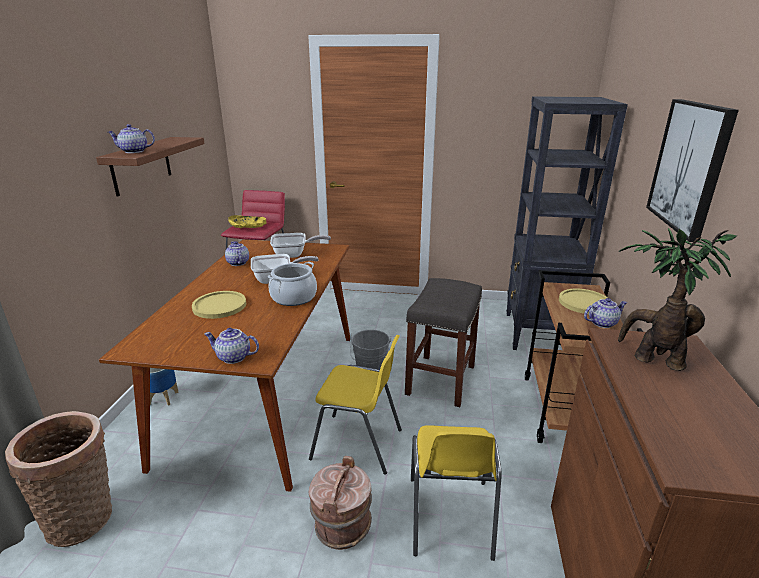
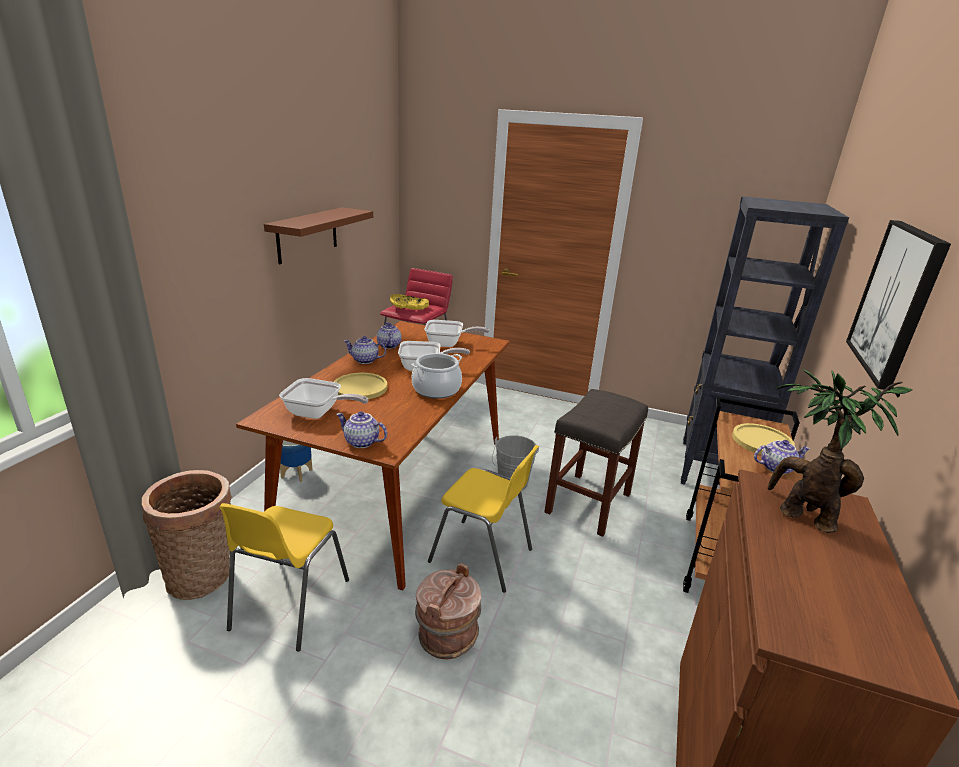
camera: 10 degrees right, 0 degrees up
(134, 151) = (300, 221): teapot -> teapot (364, 360)
(183, 336) = (318, 413): none -> frying pan
(449, 517) = (563, 651): yellow chair -> yellow chair (289, 604)

